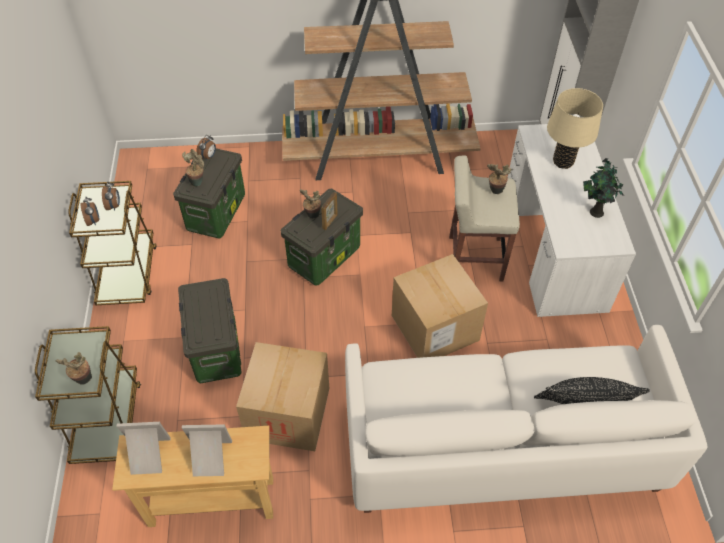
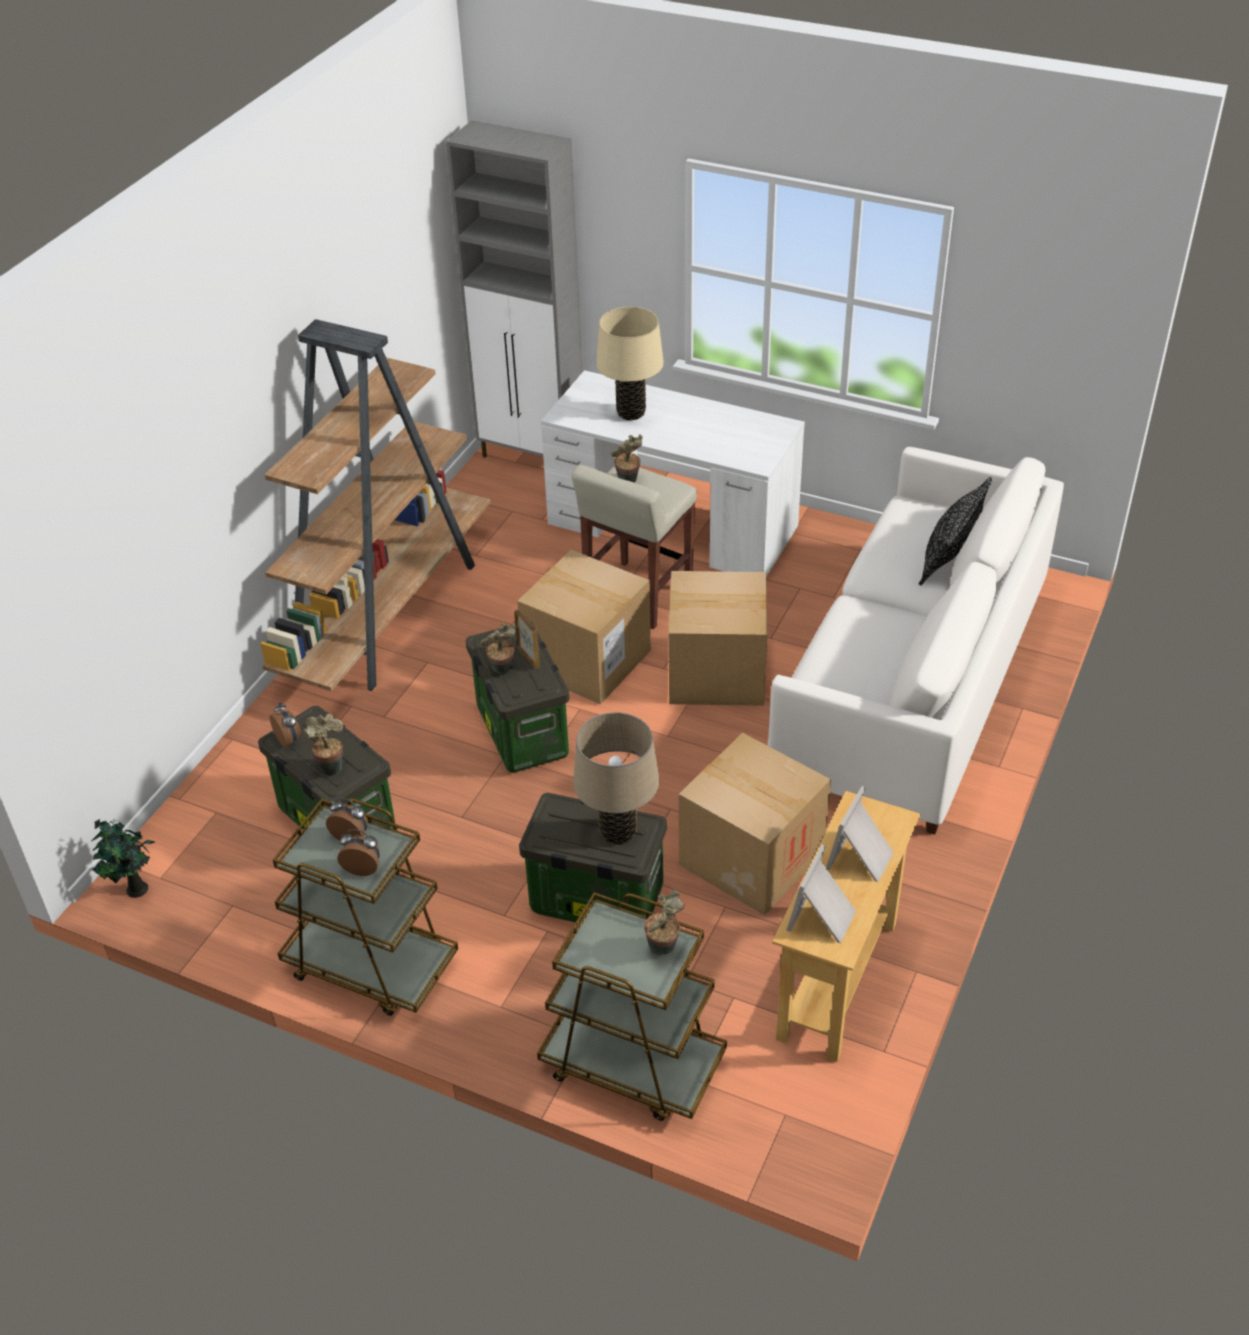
camera: 60 degrees left, 10 degrees down
(210, 326) = (618, 832): none -> beige table lamp
(401, 260) = (587, 660): none -> cardboard box
(595, 212) = (725, 422): potted plant -> potted plant (135, 890)

